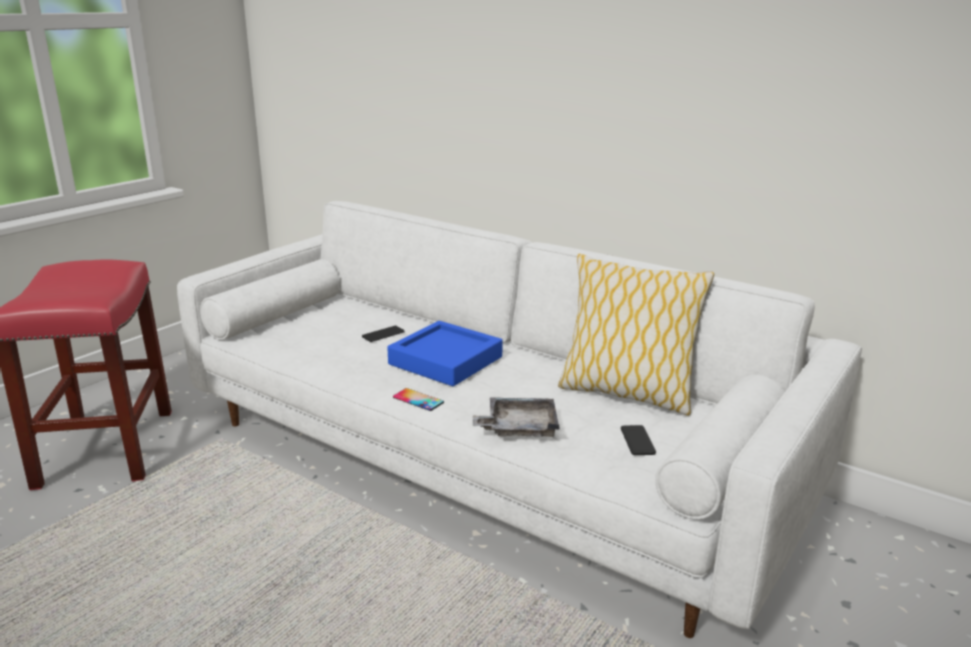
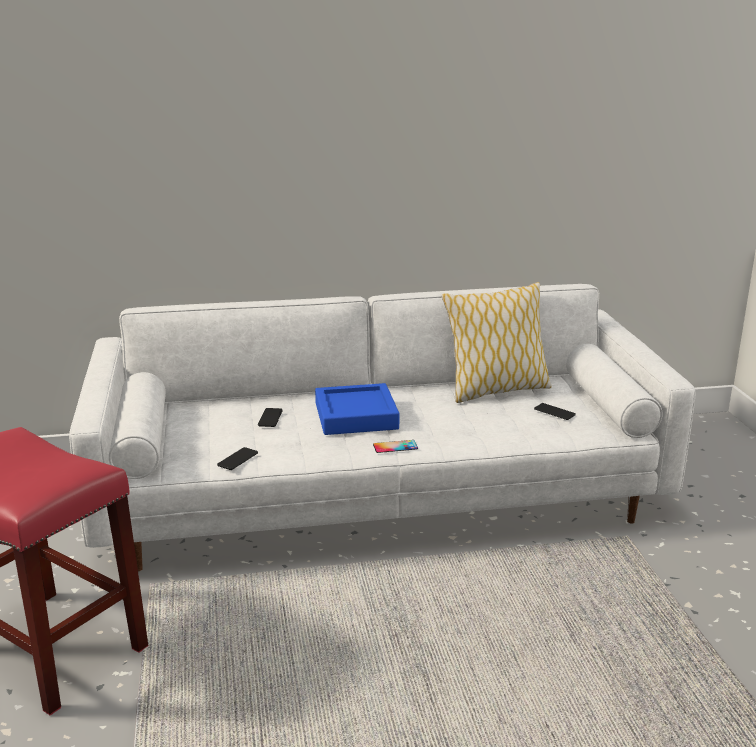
camera: 45 degrees left, 0 degrees up
(295, 354) = (237, 459): none -> phone
(518, 428) = (486, 434): grey tray -> none

